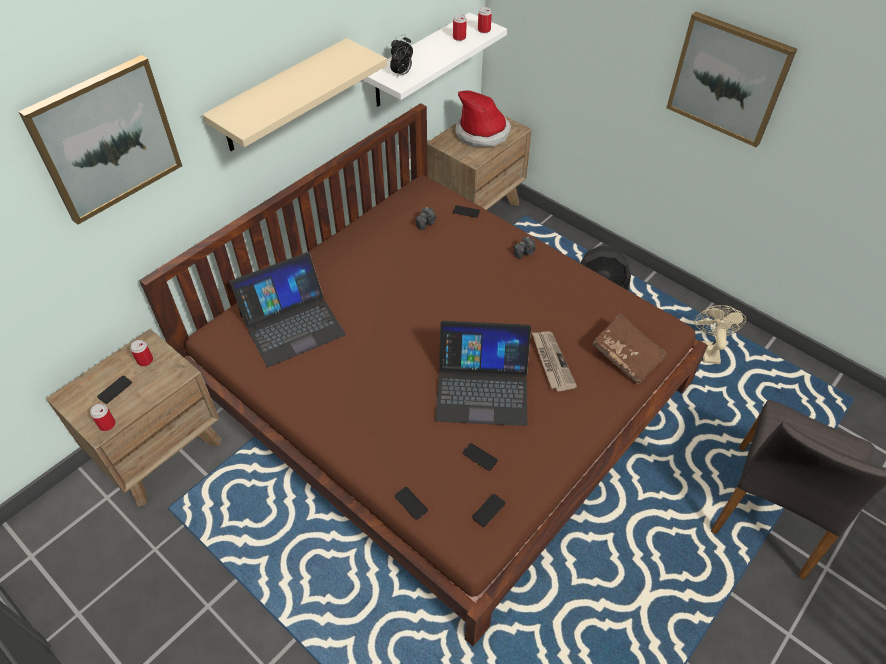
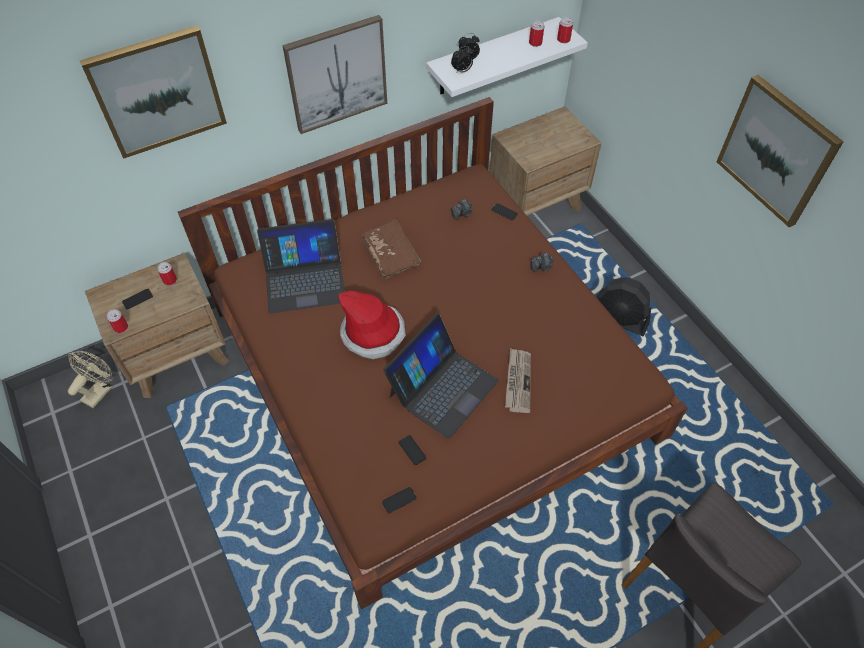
camera: 20 degrees right, 5 degrees up
(282, 96) = (337, 74): beige shelf -> picture
(411, 503) = (336, 472): phone -> none
(482, 132) = (551, 135): hat -> hat (373, 333)
(482, 388) = (442, 387): laptop -> laptop turned 75 degrees counterclockwise
(627, 356) = (592, 397): brown book -> brown book (391, 255)
(709, 349) = (704, 409): beige fan -> beige fan (100, 390)

